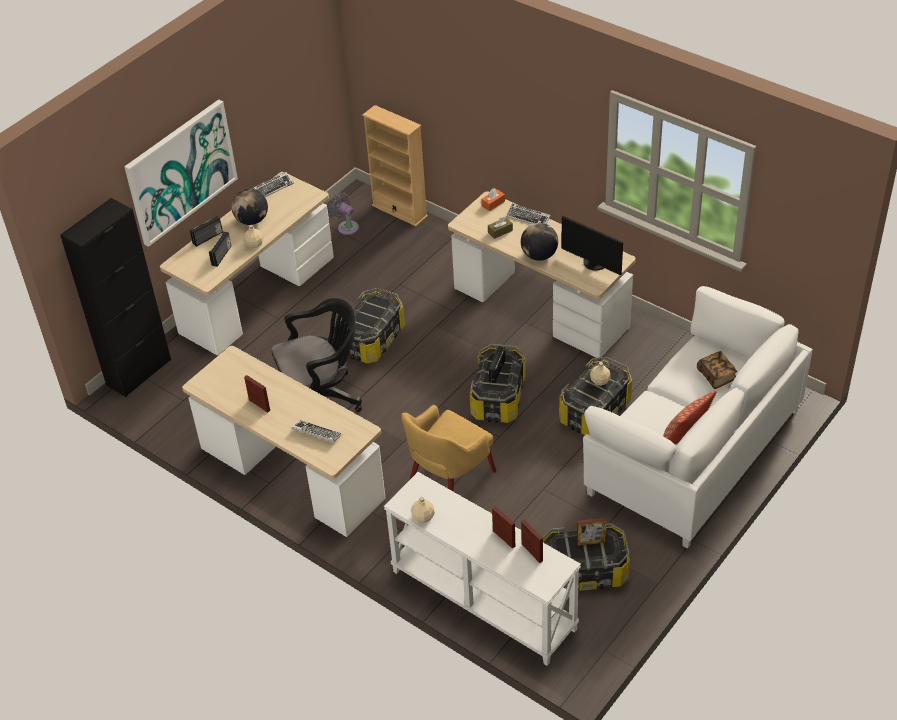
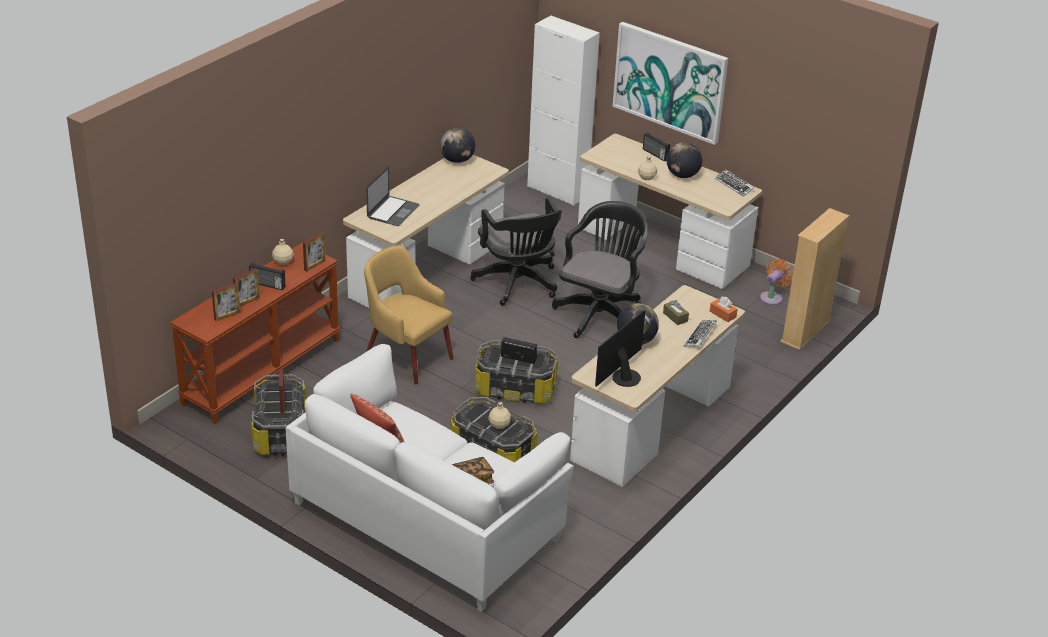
camera: 85 degrees right, 10 degrees down
(139, 372) = (557, 191): black cabinet -> white cabinet
(208, 387) = (457, 160): none -> globe
(222, 256) = (629, 162): radio -> radio (267, 285)
(259, 405) = (431, 184): picture frame -> picture frame (314, 265)
(316, 433) = (393, 211): keyboard -> laptop
(346, 227) = (772, 297): grey fan -> orange fan
(372, 339) = (600, 313): storage box -> black office chair
(482, 600) = (261, 370): white console table -> brown console table

